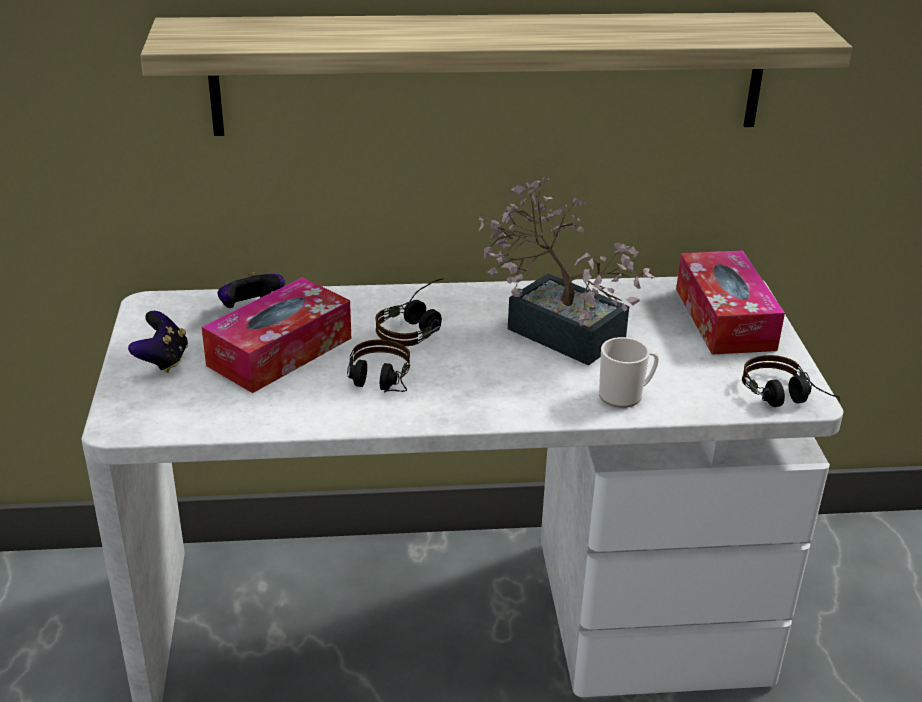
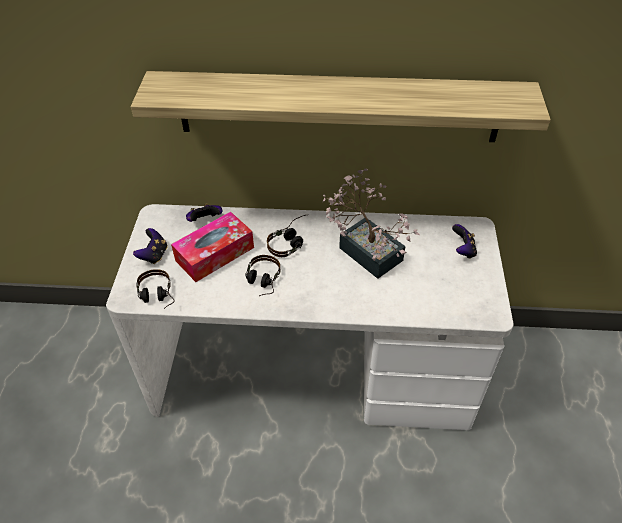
camera: 10 degrees right, 15 degrees up
(625, 395) = (393, 302): mug -> none
(724, 318) = (463, 250): tissue box -> game controller
(787, 400) = (483, 315): headphones -> headphones (157, 297)

